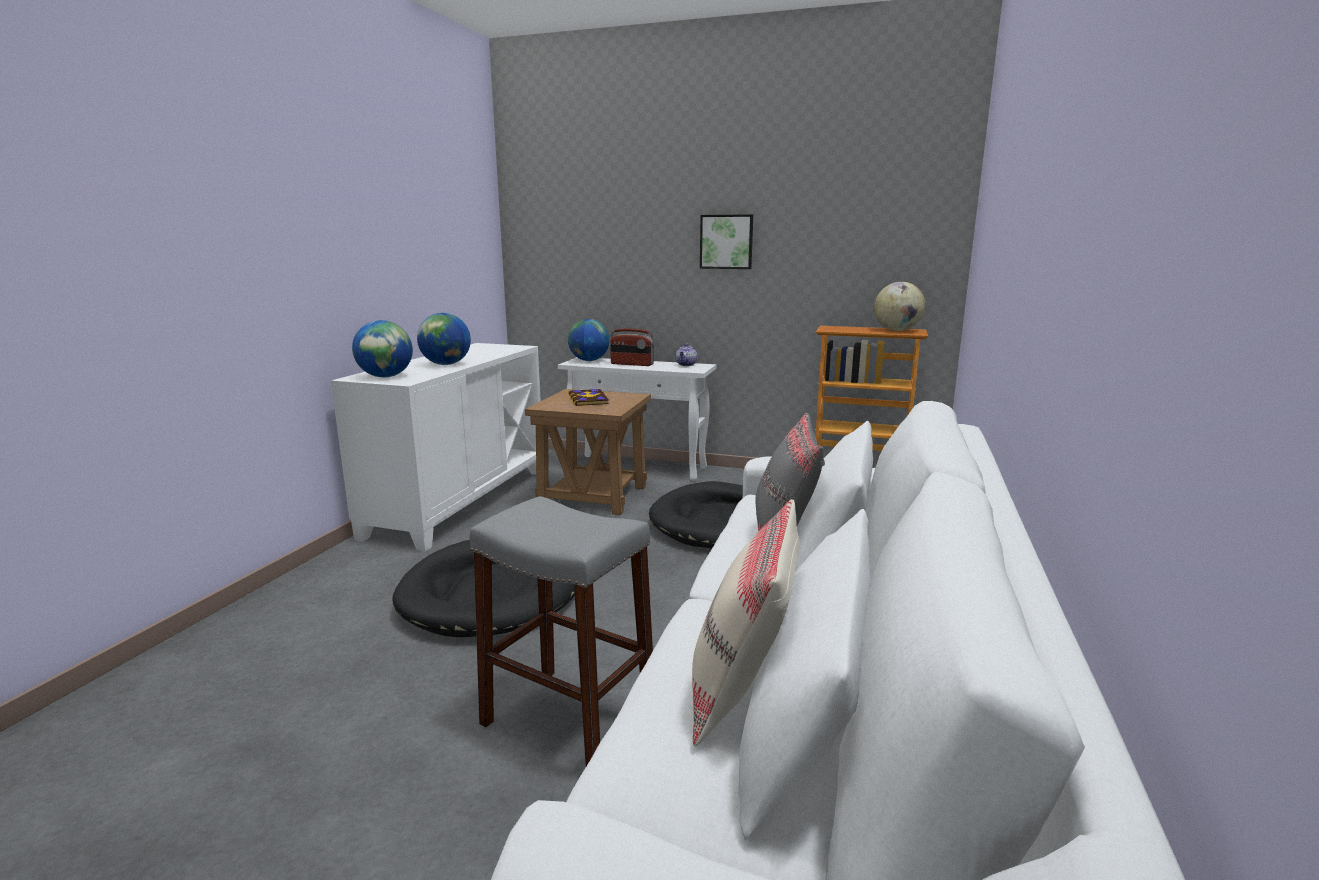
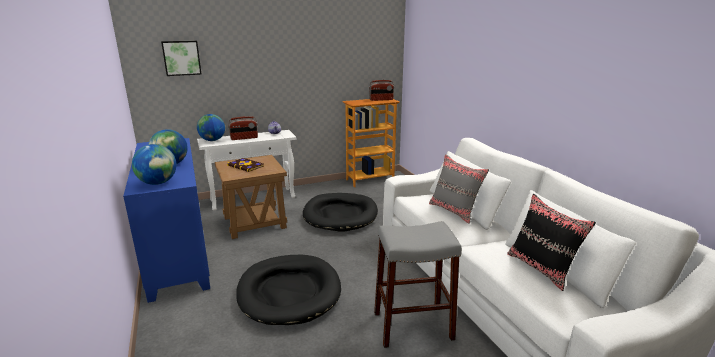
camera: 40 degrees left, 5 degrees up
(459, 502) = (177, 253): white cabinet -> blue cabinet
(726, 242) = (287, 59): picture -> picture (181, 58)
(743, 690) = (541, 268): beige pillow -> black pillow
(897, 330) = (381, 100): globe -> radio

